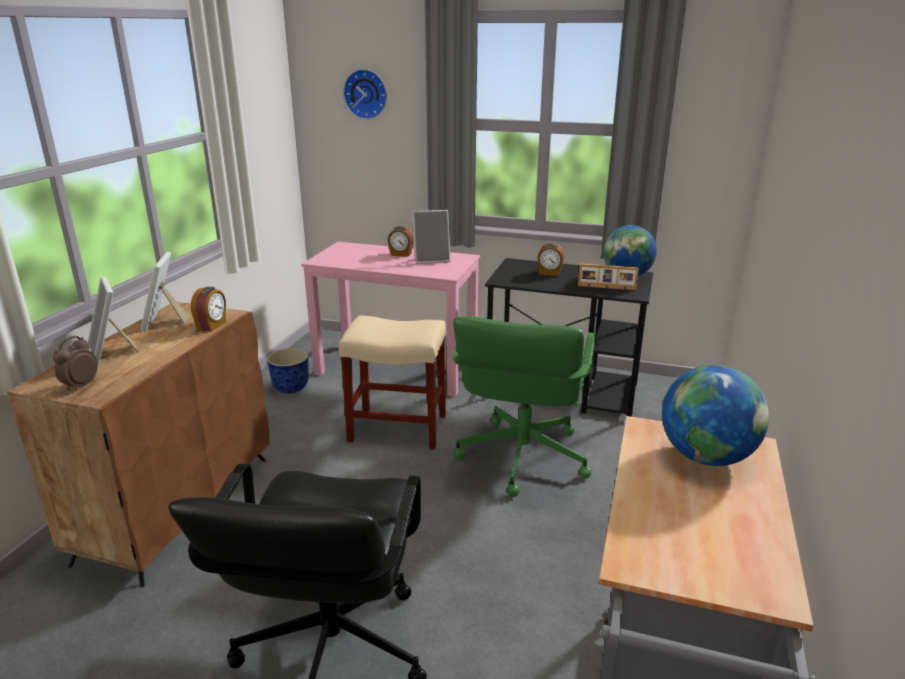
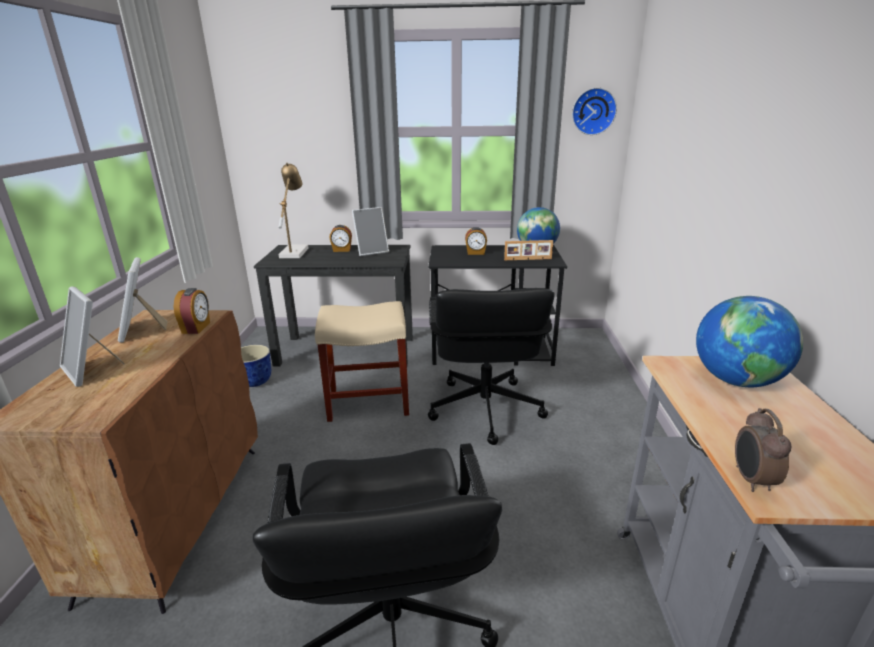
camera: 15 degrees left, 0 degrees up
(80, 386) = (67, 410): alarm clock -> alarm clock (751, 480)
(350, 251) = (295, 251): none -> table lamp
(366, 94) = (292, 109): wall clock -> wall clock (593, 111)
(397, 368) = (346, 351): pink desk -> black desk
(521, 457) = (484, 410): green office chair -> black office chair

